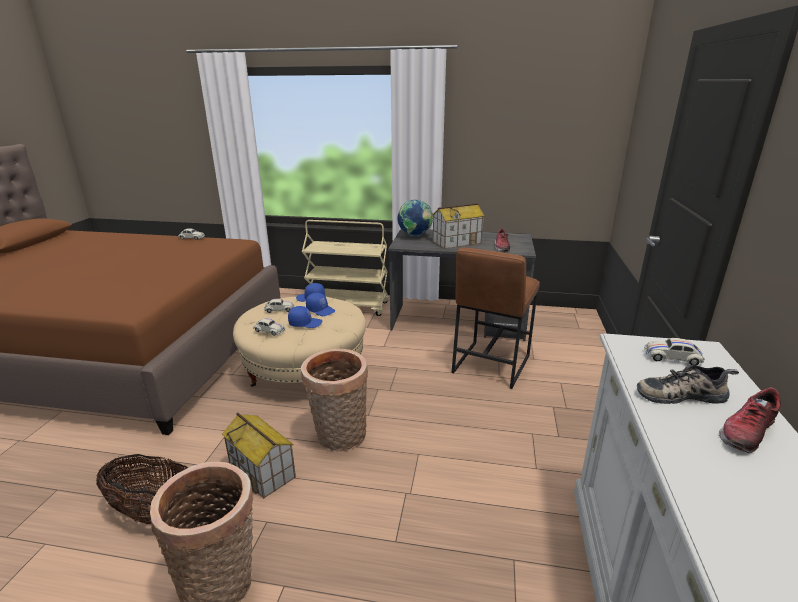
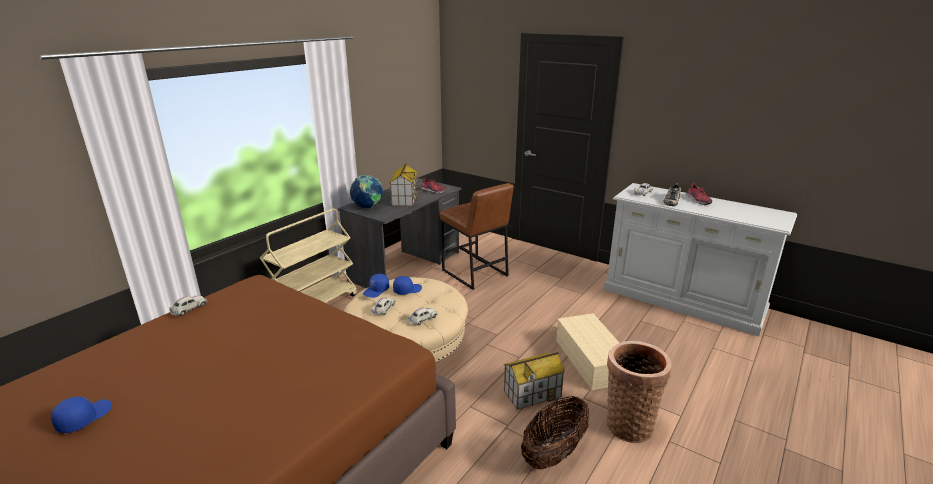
camera: 65 degrees left, 0 degrees up
(305, 323) = (425, 300): blue cap -> blue cap (83, 418)
(339, 437) = (515, 352): basket -> none
(355, 515) = (592, 361): none -> beige storage box

